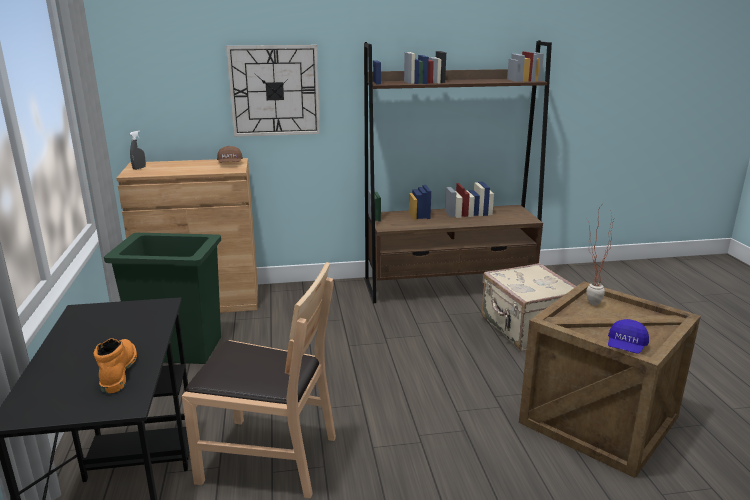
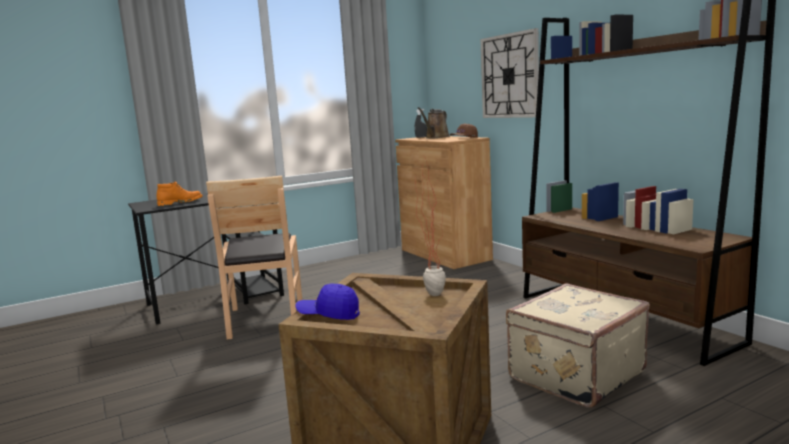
camera: 70 degrees right, 10 degrees down
(170, 166) = (436, 137): none -> brown watering can
(178, 348) = (374, 267): green trash can -> none

